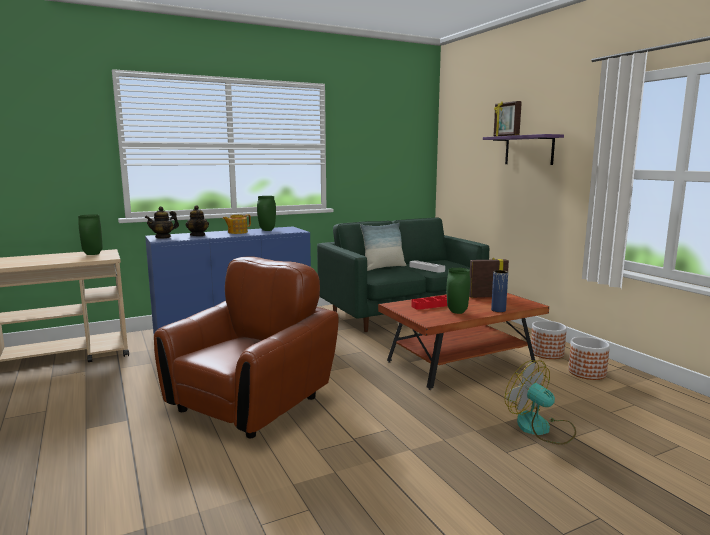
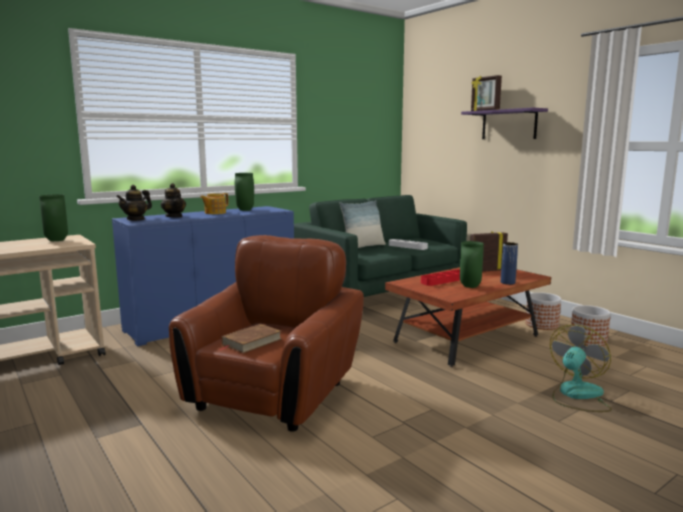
camera: 10 degrees left, 0 degrees up
(223, 354) = (251, 342): none -> brown book
(541, 428) = (577, 395): fan -> fan turned 90 degrees clockwise

